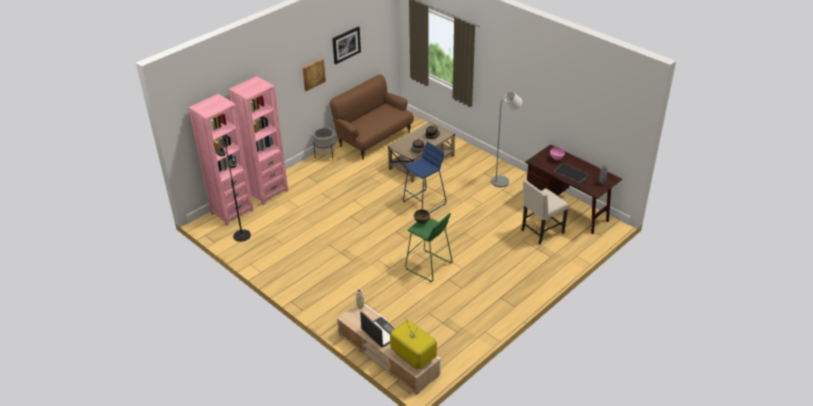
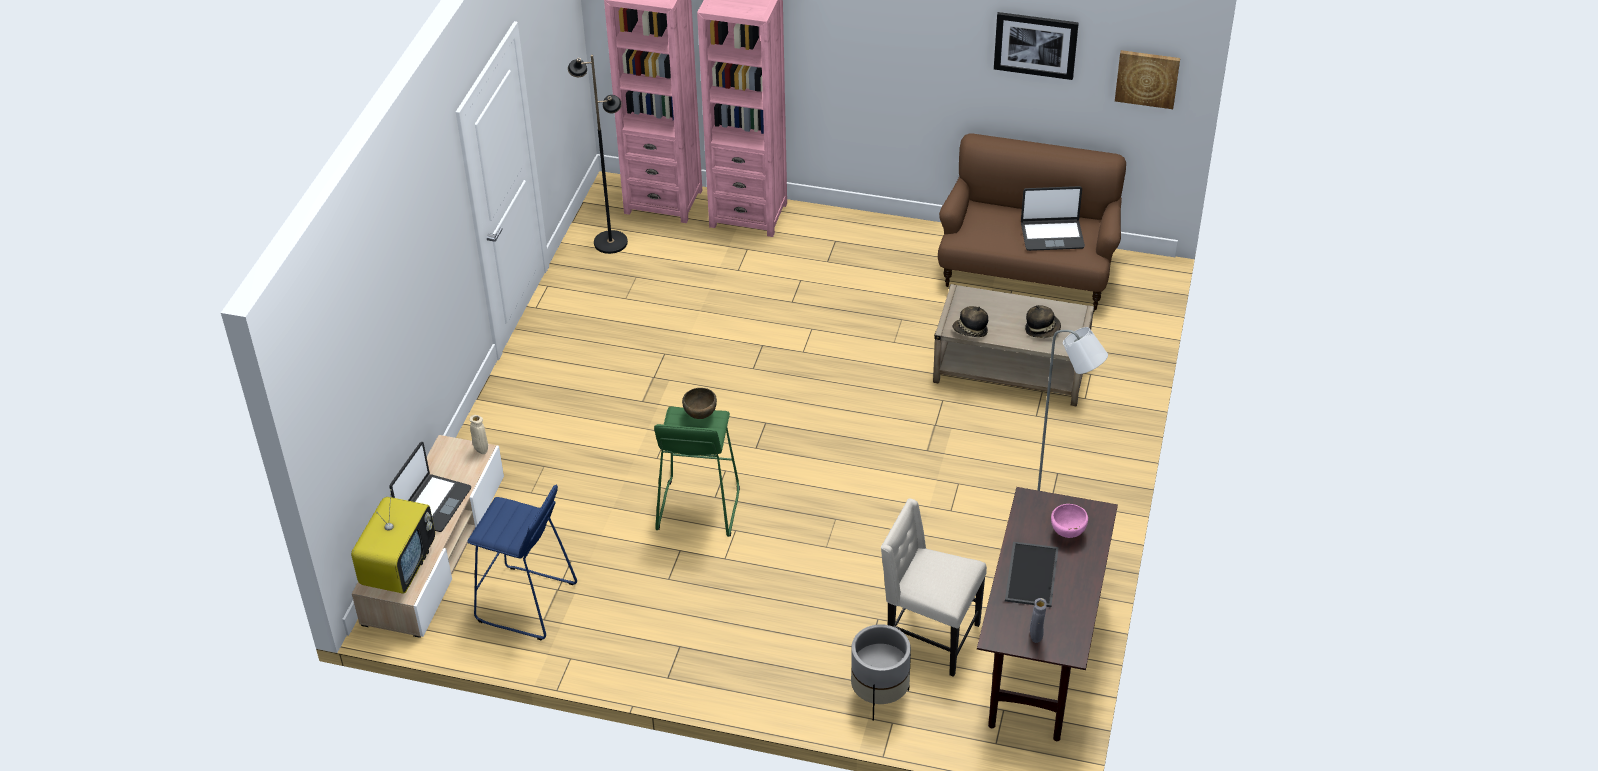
camera: 60 degrees right, 5 degrees up
(313, 74) = (933, 59): picture -> picture (1147, 78)
(325, 156) = (913, 235): grey planter -> grey planter (880, 696)
(383, 115) = (1052, 235): none -> laptop
(424, 203) = (882, 426): blue stool -> blue stool (526, 603)

